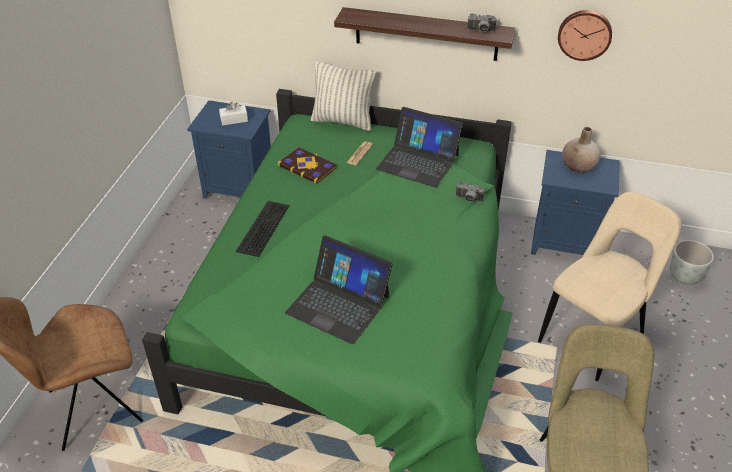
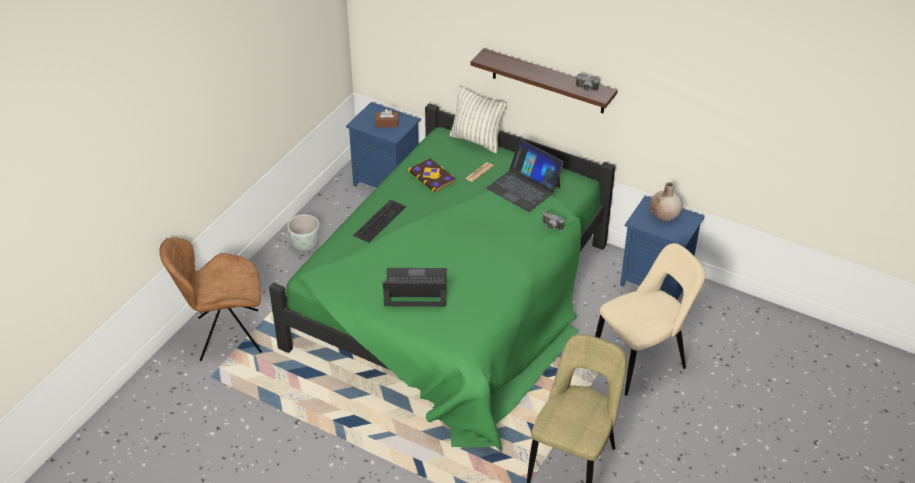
camera: 15 degrees right, 0 degrees up
(234, 120) = (387, 123): white tissue box -> brown tissue box
(338, 304) = (415, 288): laptop -> laptop turned 135 degrees clockwise
(584, 34) = (671, 105): wall clock -> none
(684, 276) = (748, 329): grey planter -> grey planter (305, 245)

